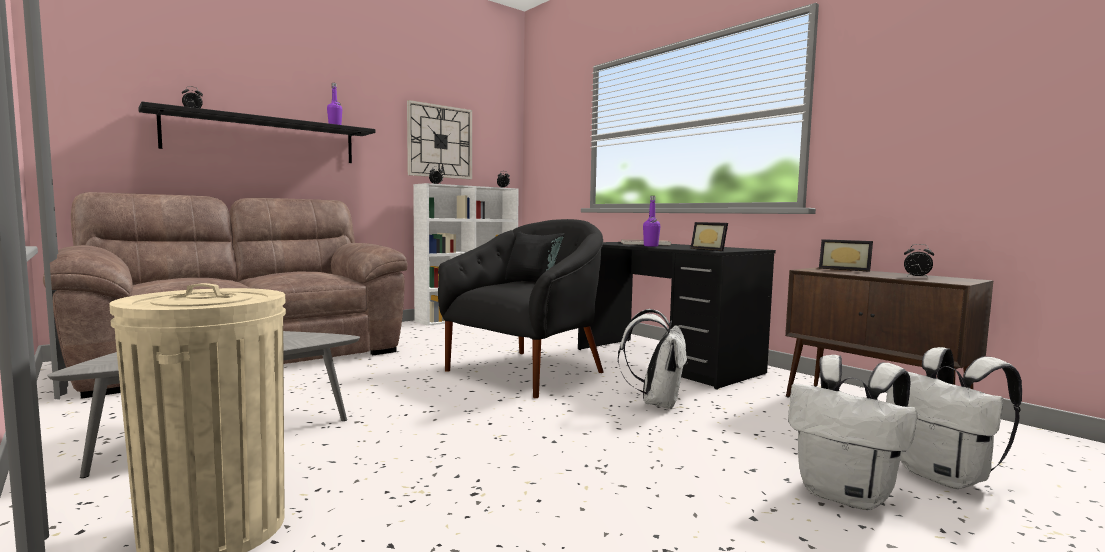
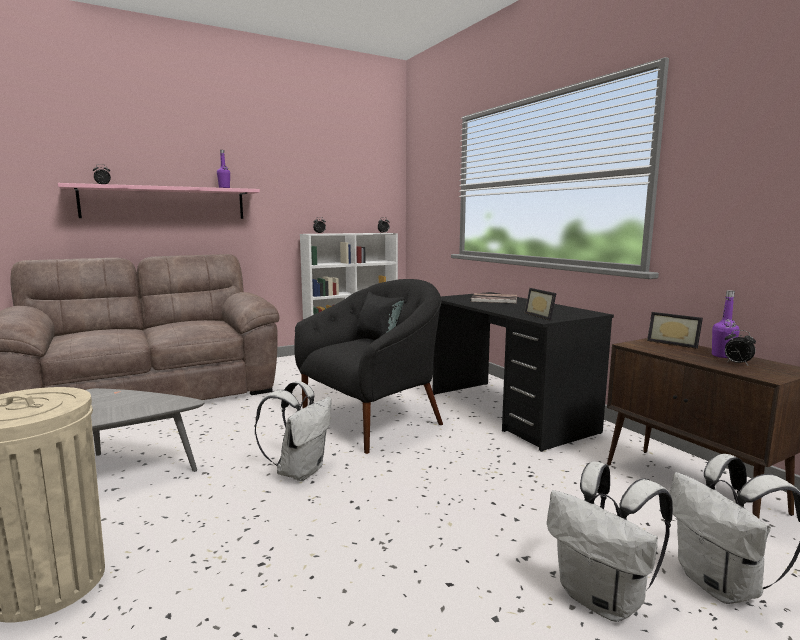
camera: 10 degrees right, 5 degrees up
(263, 139) = (165, 203): black shelf -> pink shelf
(440, 141) = (324, 193): wall clock -> none
(650, 246) = (492, 306): purple bottle -> purple bottle (722, 356)
(656, 402) = (474, 465): white backpack -> white backpack (300, 471)

